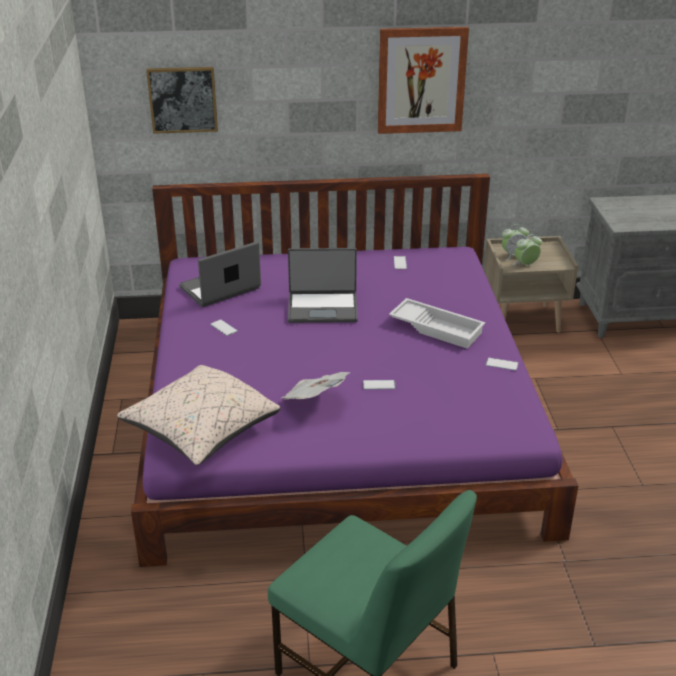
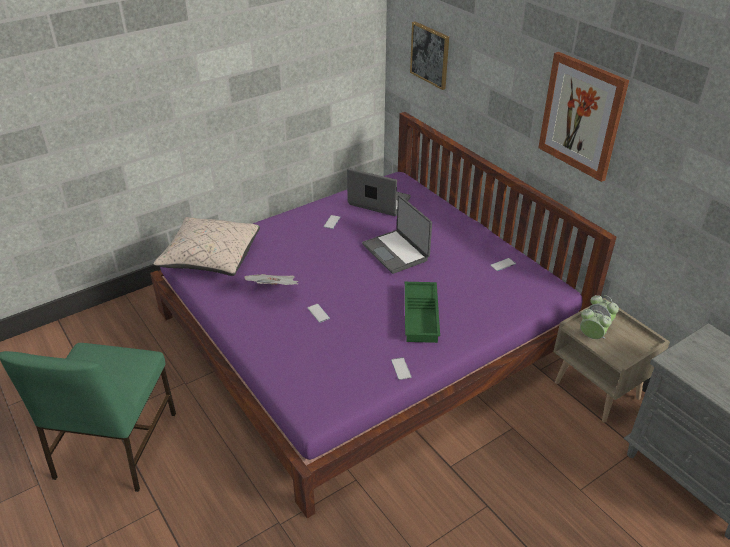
camera: 60 degrees right, 5 degrees up
(437, 328) = (422, 316): white tray -> green tray

